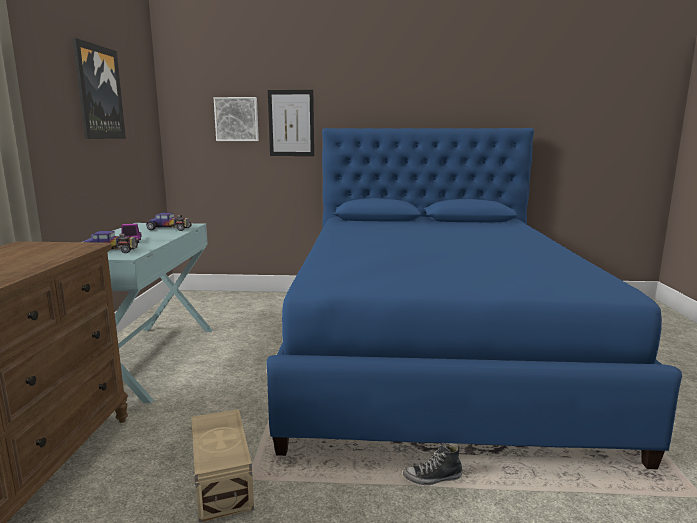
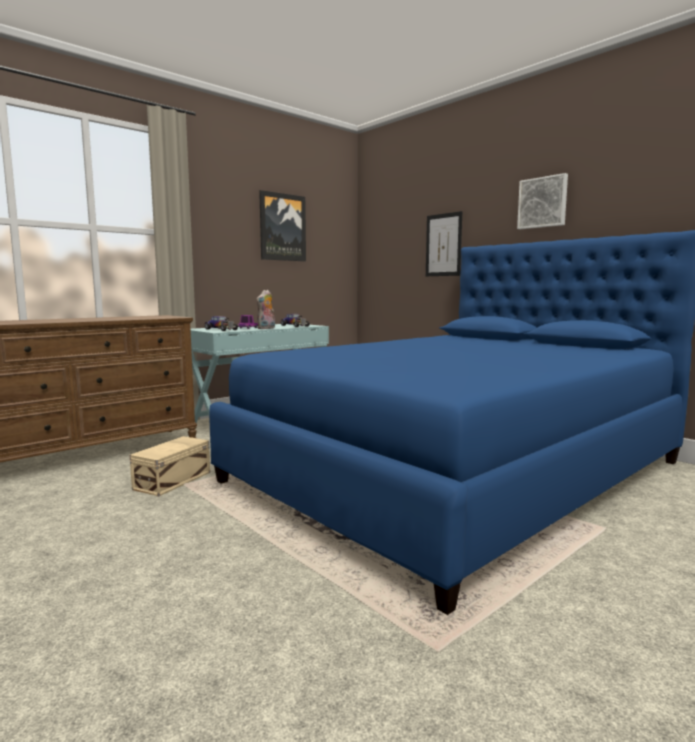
camera: 45 degrees right, 5 degrees down
(161, 239) = (266, 328): none -> plush toy
(237, 119) = (404, 244): picture -> picture (543, 202)
(432, 478) = (265, 528): shoe -> none

